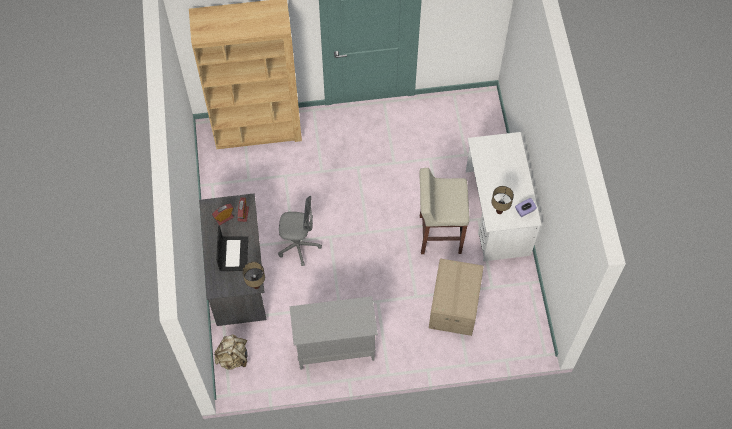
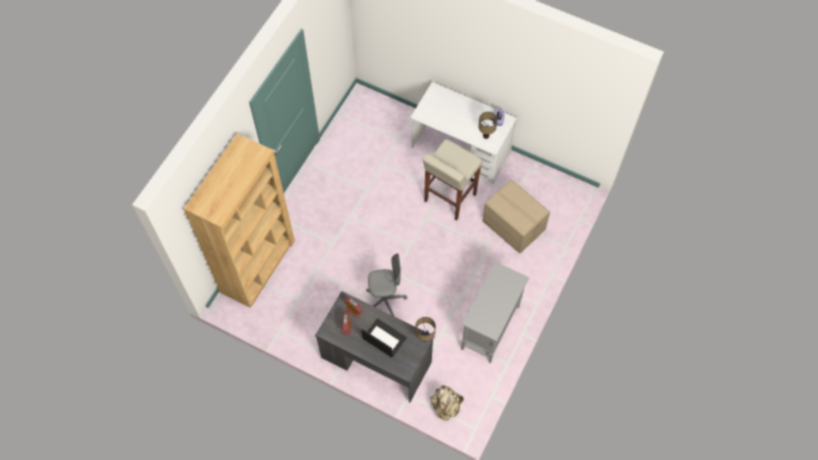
camera: 55 degrees left, 0 degrees up
(298, 246) = (385, 300): grey office chair -> grey office chair turned 45 degrees clockwise

